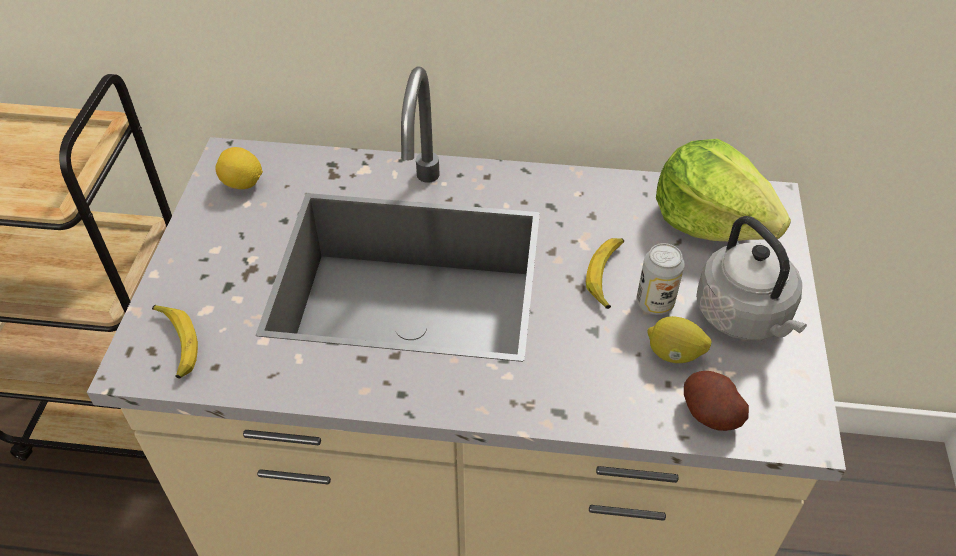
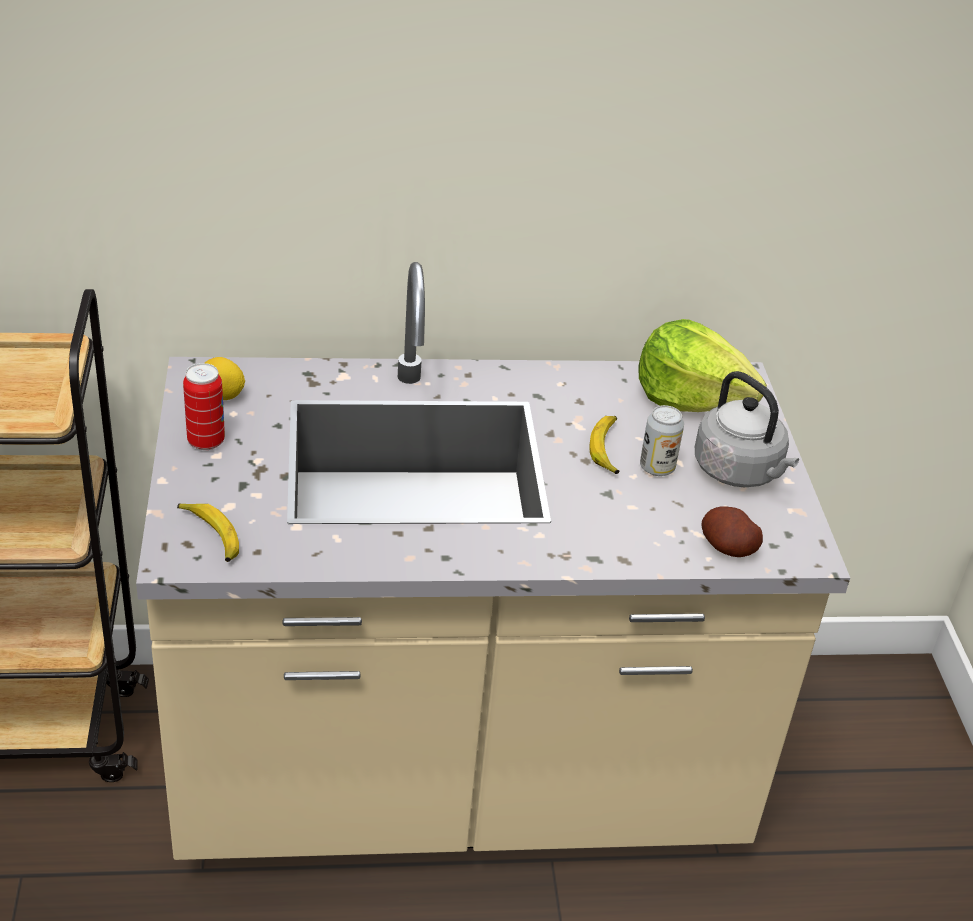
camera: 15 degrees left, 10 degrees down
(210, 233) = (206, 441): none -> can
(674, 354) = (684, 506): lemon -> none

